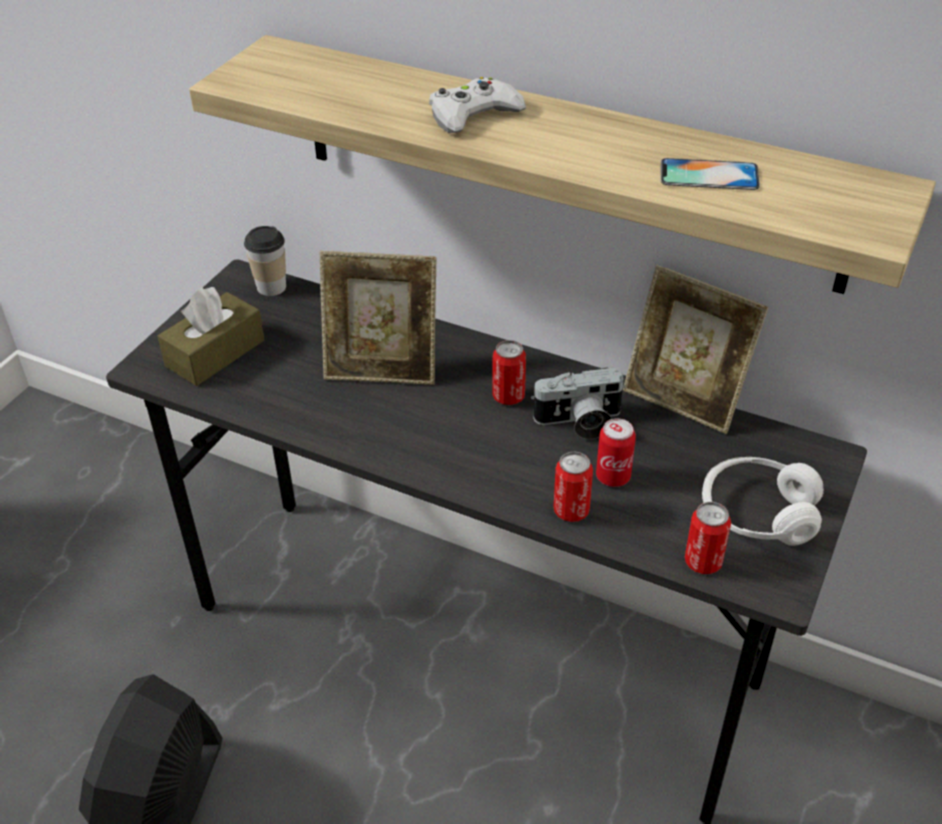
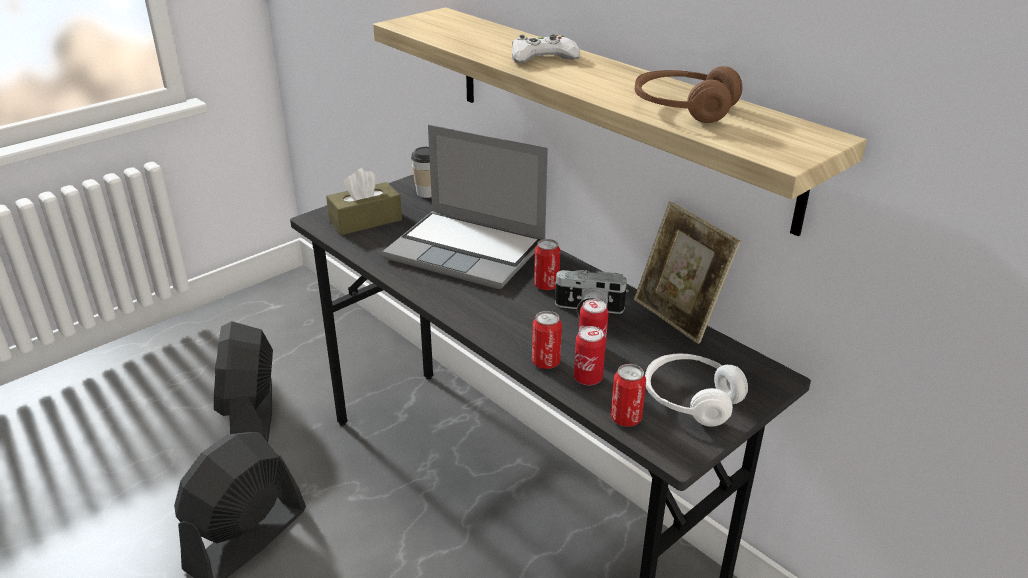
camera: 20 degrees right, 10 degrees down
(77, 633) = (251, 415): none -> black fan
(382, 368) = (469, 251): picture frame -> laptop
(631, 519) = (588, 378): none -> can
(709, 175) = (683, 109): phone -> brown headphones

